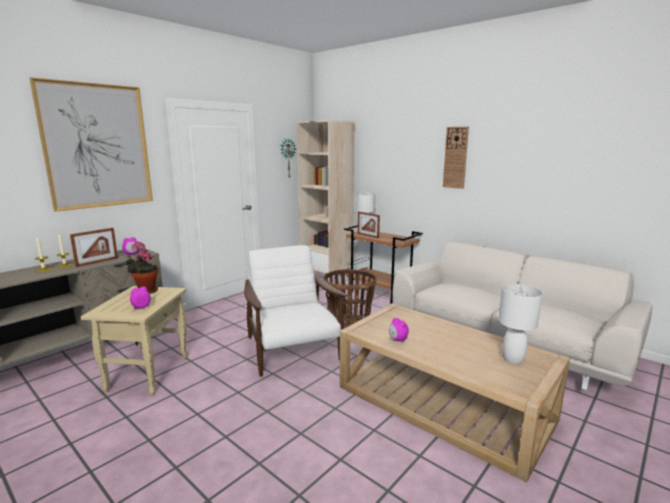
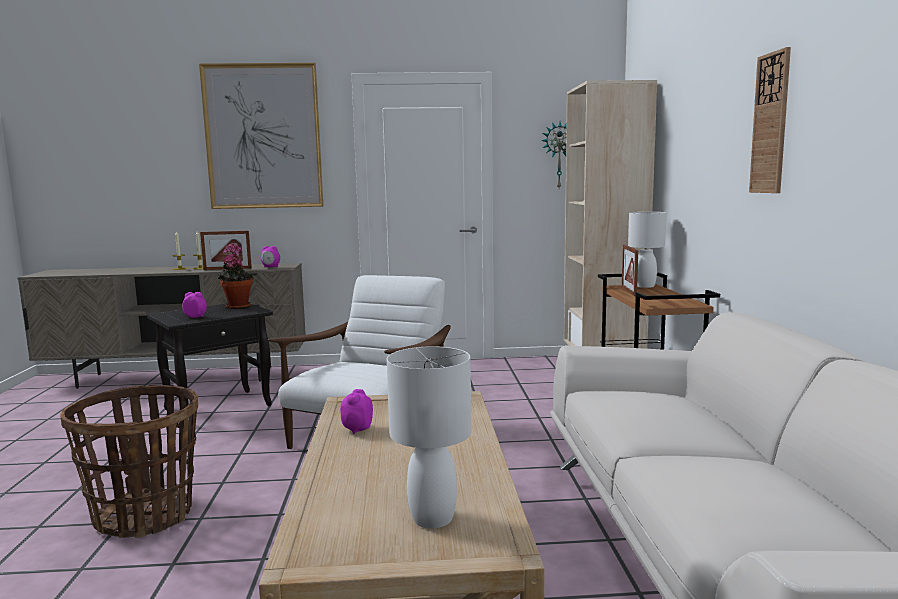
camera: 45 degrees right, 5 degrees down
(148, 372) = (219, 407): beige side table -> black side table
(349, 324) = (505, 433): basket -> basket (144, 516)

